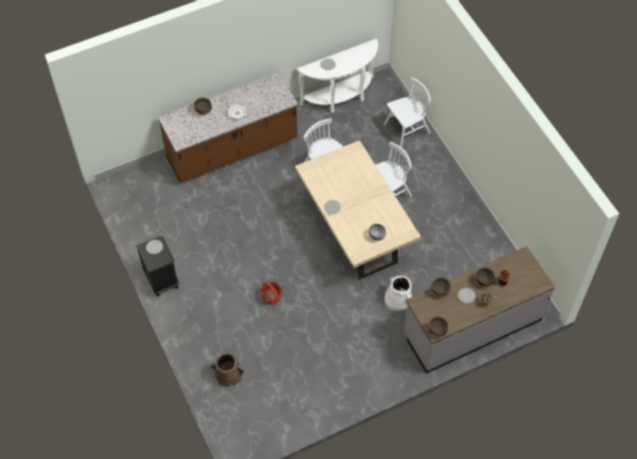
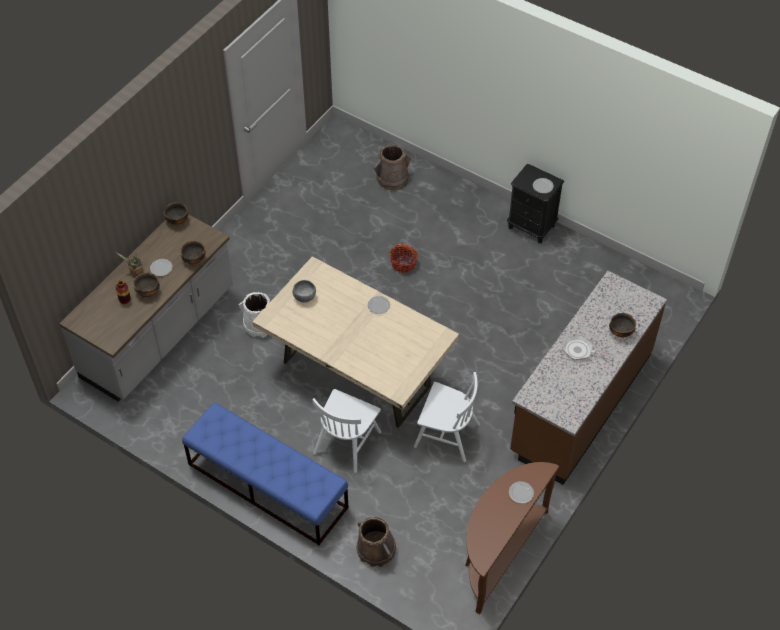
camera: 150 degrees right, 5 degrees down
(341, 97) = (498, 553): white console table -> brown console table
(406, 129) = (376, 549): white chair -> brown bucket
(450, 191) = (267, 485): none -> blue bench

